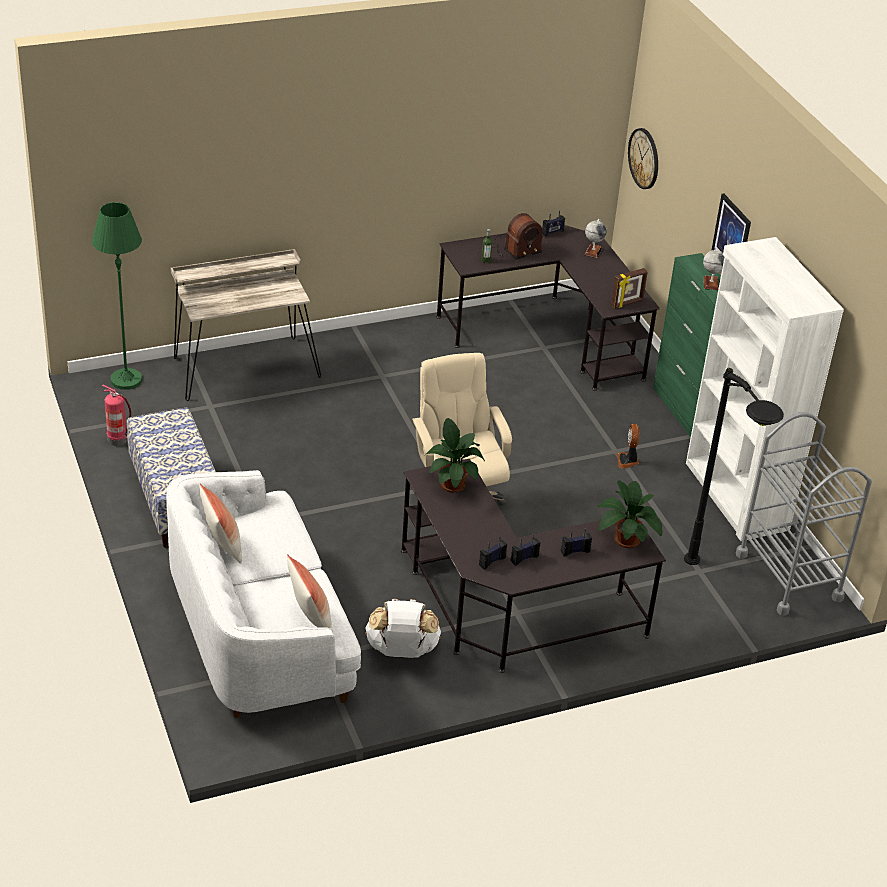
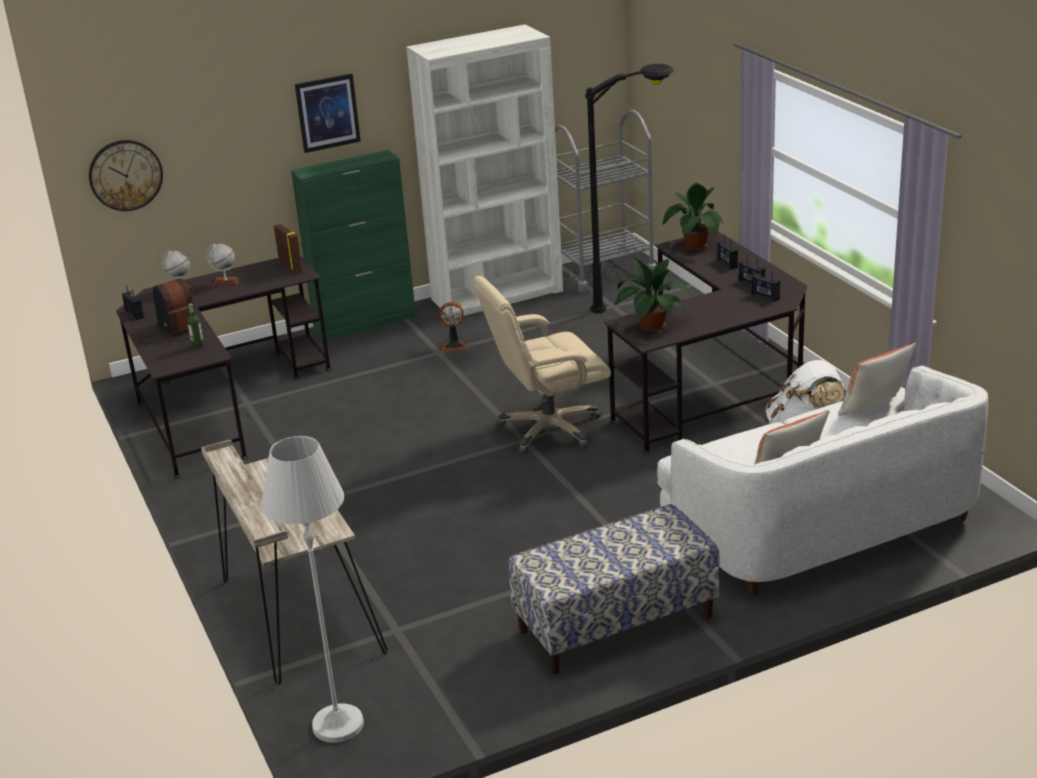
camera: 90 degrees left, 10 degrees down
(118, 440) = (492, 702): fire extinguisher -> none
(126, 380) = (338, 724): green floor lamp -> white floor lamp
(711, 283) = (351, 163): globe -> globe (226, 282)

